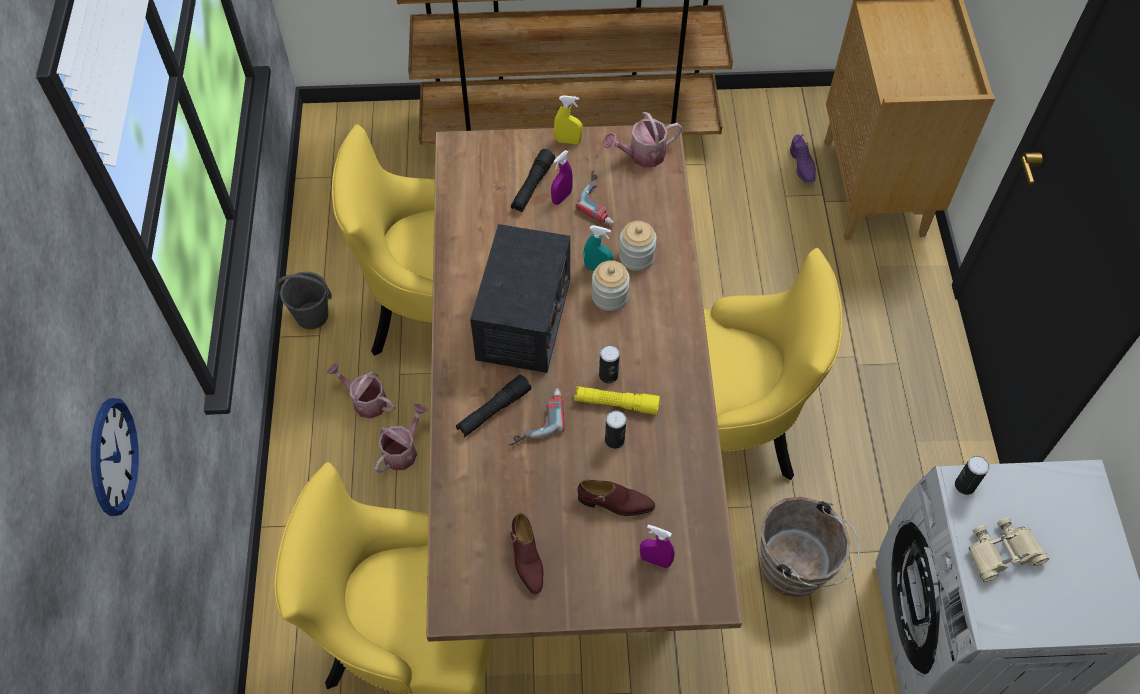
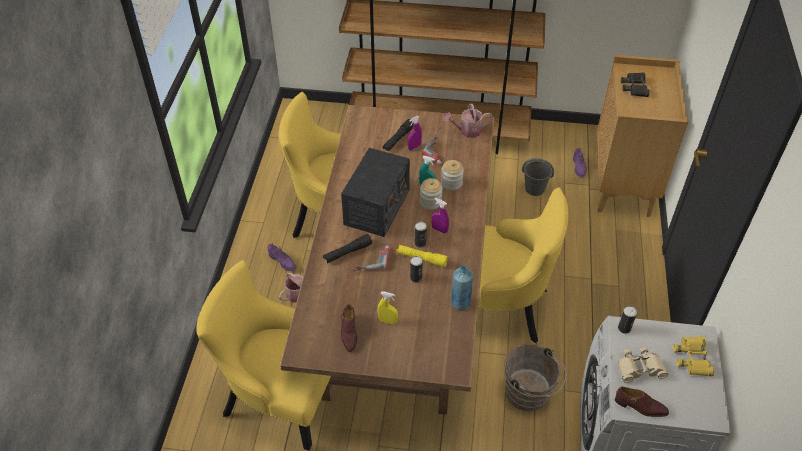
camera: 10 degrees right, 10 degrees down
(112, 456) = (119, 209): wall clock -> none
(312, 315) = (262, 211): grey bucket -> grey bucket (535, 189)
(365, 401) = (283, 262): watering can -> purple shoe
(568, 141) = (425, 118): yellow spray bottle -> yellow spray bottle (387, 321)
(615, 503) = (409, 311): brown shoe -> brown shoe (640, 407)
(655, 560) = (425, 345): purple spray bottle -> purple spray bottle (439, 230)
(695, 475) = (460, 303): none -> blue bottle
(898, 42) = (635, 87): none -> black binoculars
(1078, 521) = (692, 358): none -> yellow binoculars

